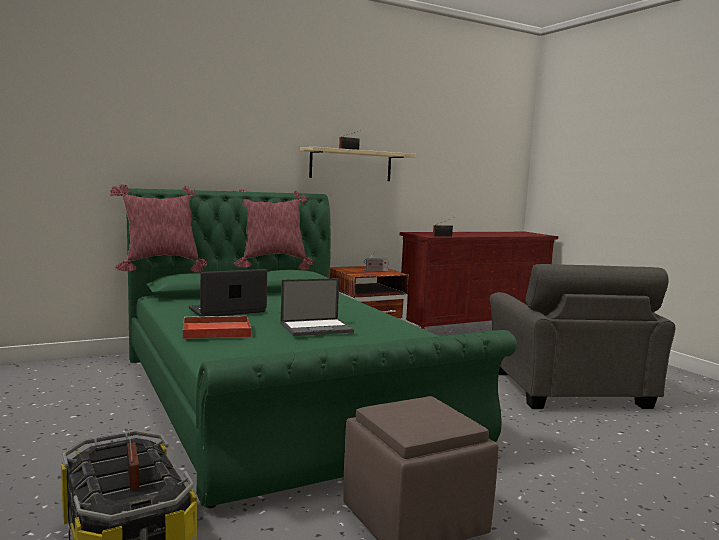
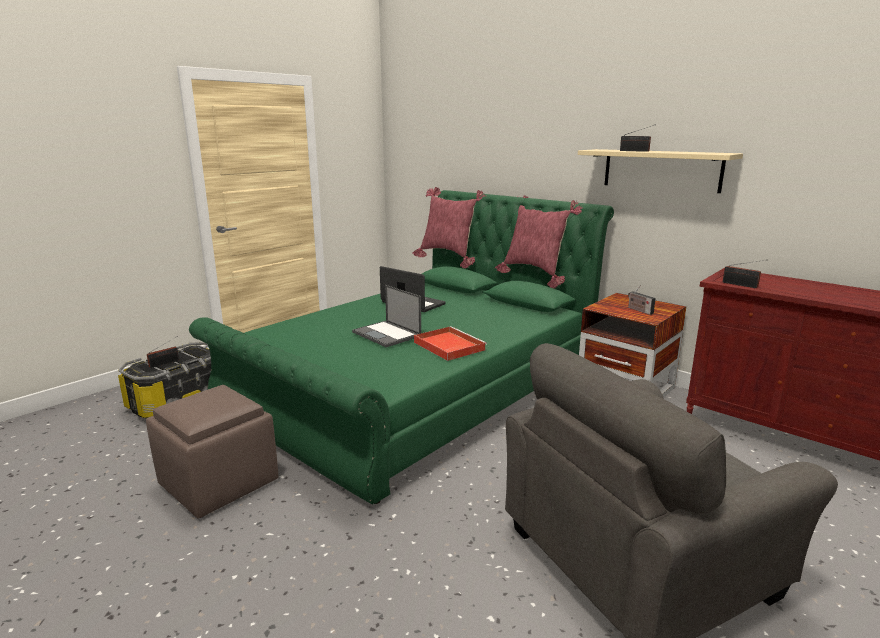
camera: 70 degrees right, 10 degrees up
(215, 331) = (343, 311): red tray -> red tray (448, 346)

